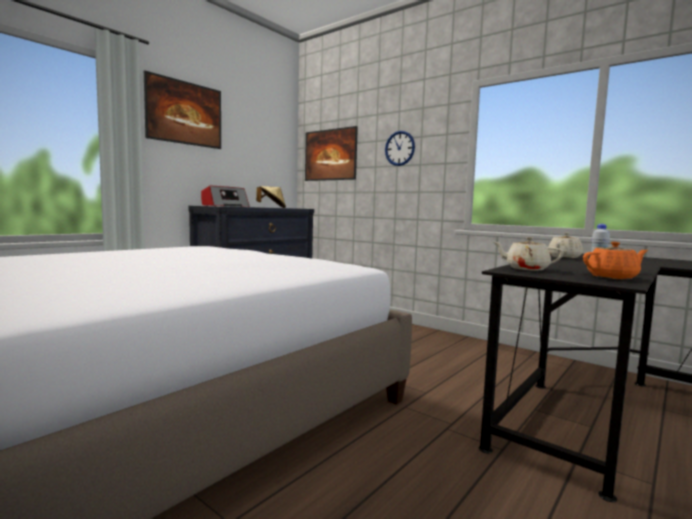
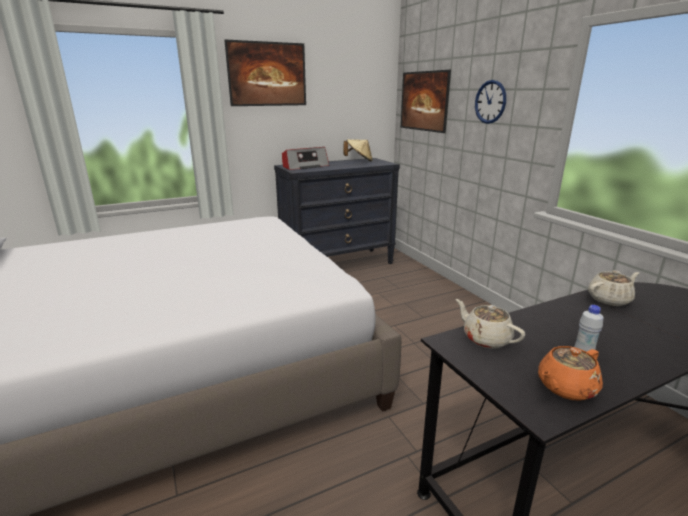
camera: 25 degrees right, 15 degrees up
(613, 277) = (565, 387): orange teapot -> orange teapot turned 135 degrees clockwise

